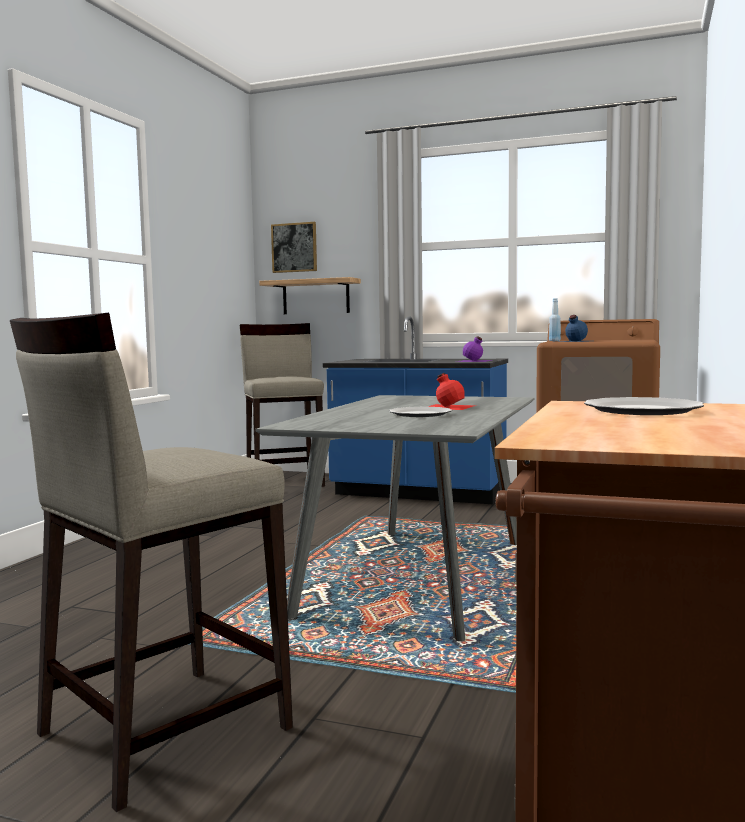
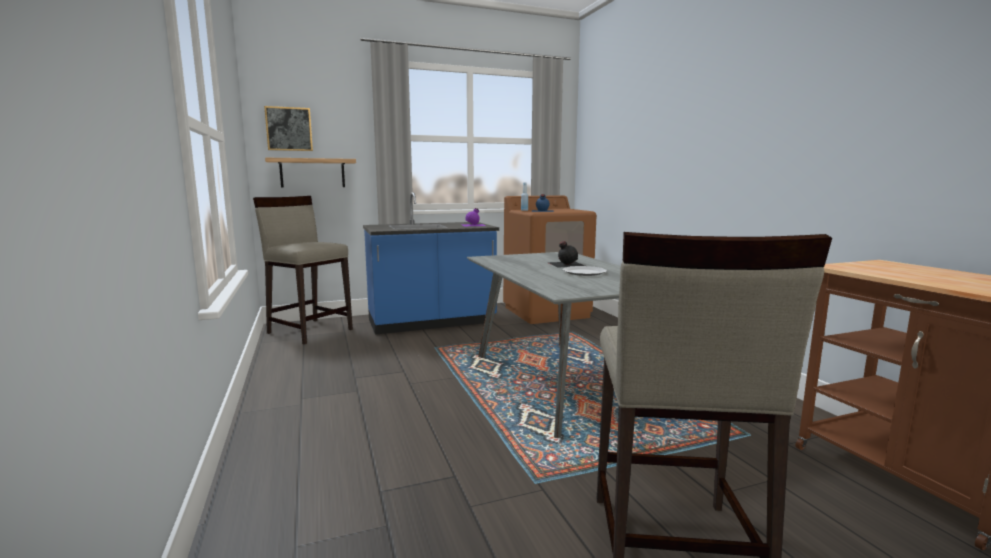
camera: 40 degrees left, 5 degrees up
(447, 406) = (565, 264): red bottle -> black bottle
(641, 410) = (893, 269): plate -> none

